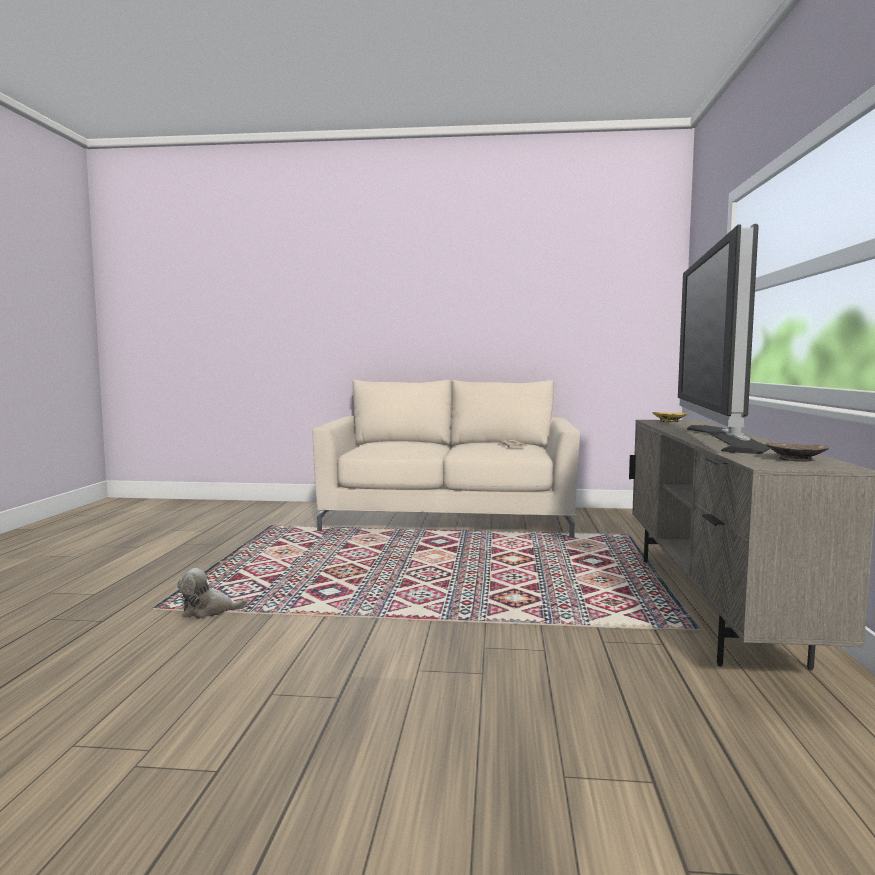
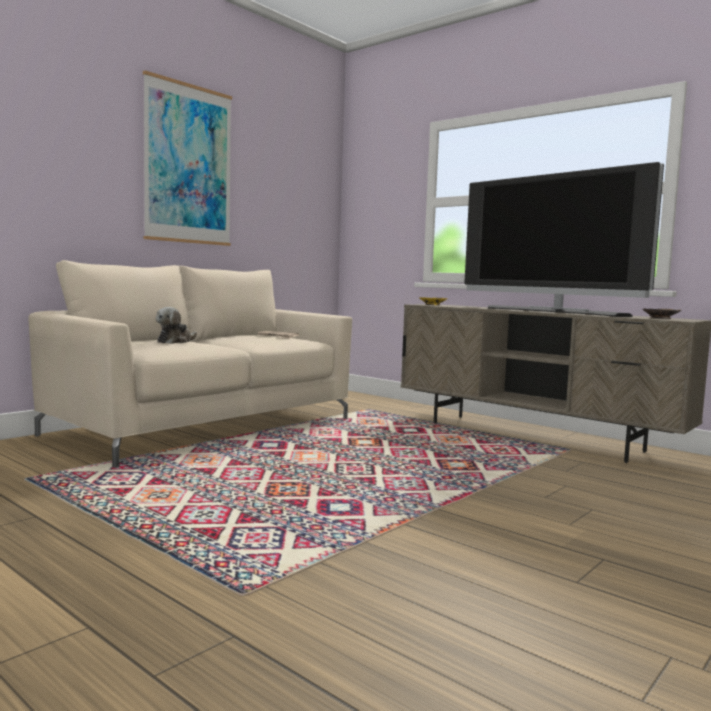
camera: 55 degrees left, 0 degrees up
(208, 611) = (305, 567): plush toy -> plush toy (175, 341)
(479, 291) = (188, 164): none -> picture

